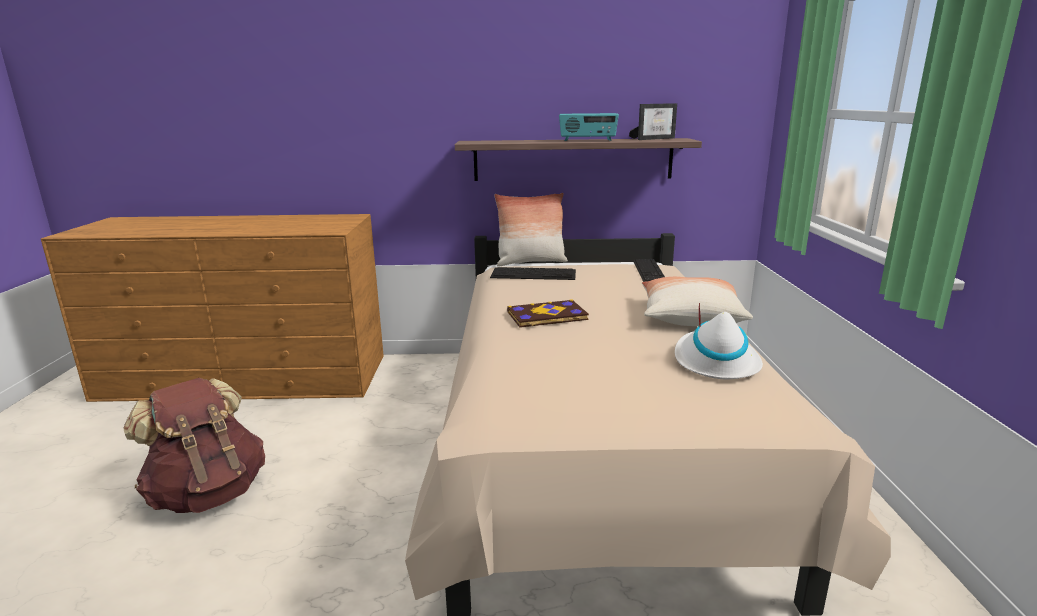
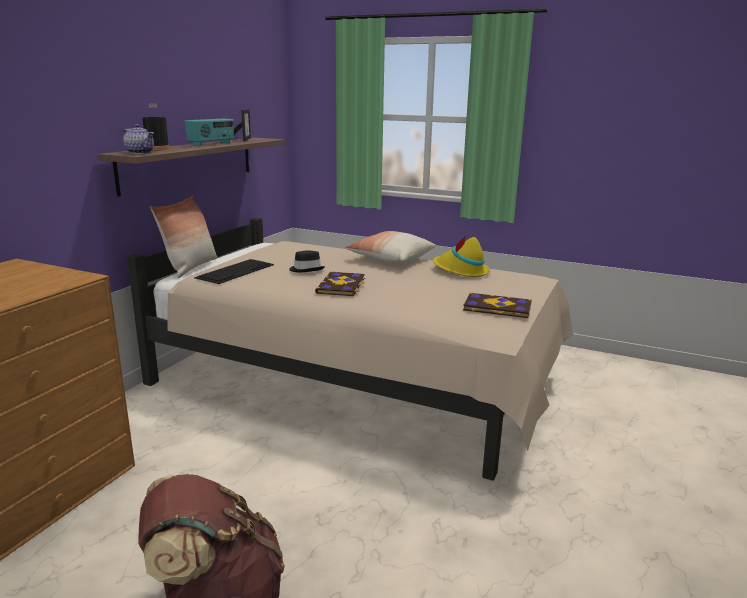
camera: 65 degrees left, 0 degrees up
(480, 142) = (140, 152): none -> teapot
(513, 141) = (157, 149): none -> black bottle
(579, 293) = (306, 269): none -> black hat
(579, 411) = (497, 308): none -> book
(649, 271) = (291, 246): keyboard -> none
(715, 361) = (460, 271): white hat -> yellow hat

